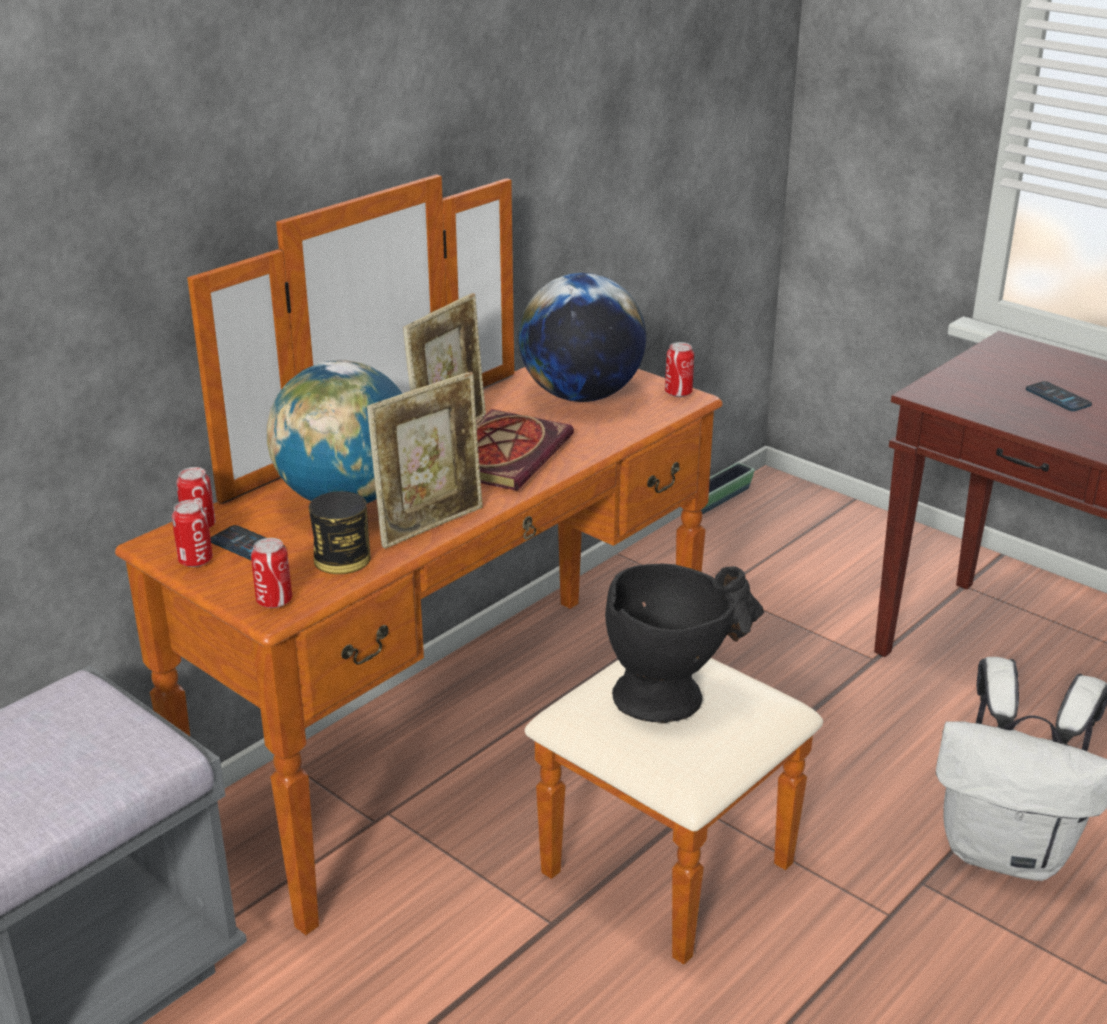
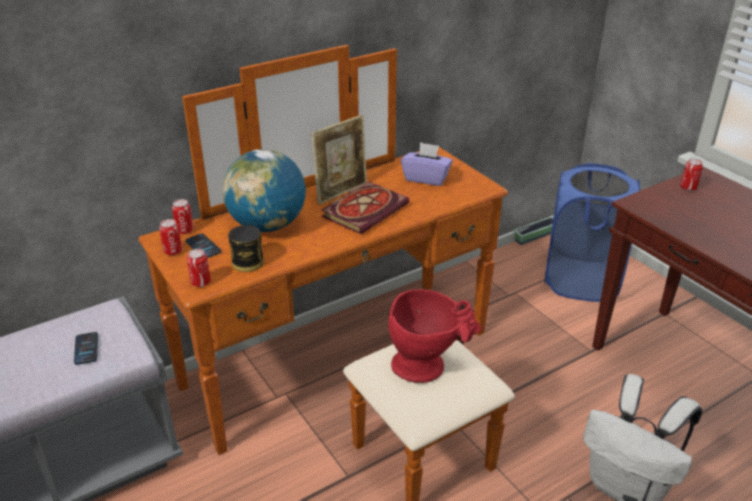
camera: 15 degrees right, 5 degrees up
(431, 525) = (304, 248): picture frame -> none
(581, 396) = (426, 178): globe -> purple tissue box
(673, 696) = (428, 366): black vase -> red vase
(678, 393) = (483, 183): can -> can (688, 188)
(817, 556) = (580, 280): none -> blue laundry basket
(1058, 397) = (719, 217): phone -> phone (86, 349)

